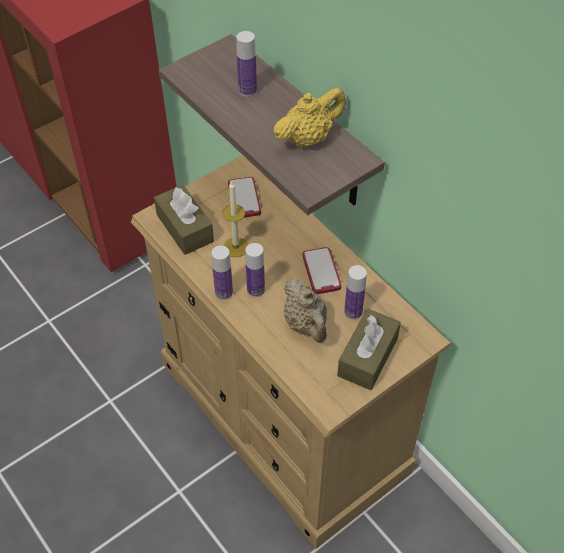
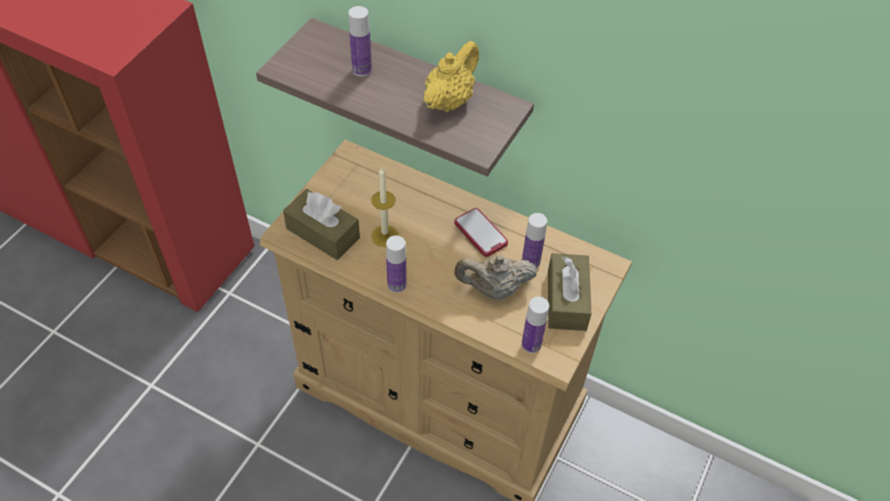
camera: 25 degrees left, 0 degrees up
(244, 198) = (367, 185): phone -> none
(256, 290) = (427, 271): bottle -> bottle (531, 344)
(306, 325) = (493, 289): beige teapot -> beige teapot turned 135 degrees clockwise

